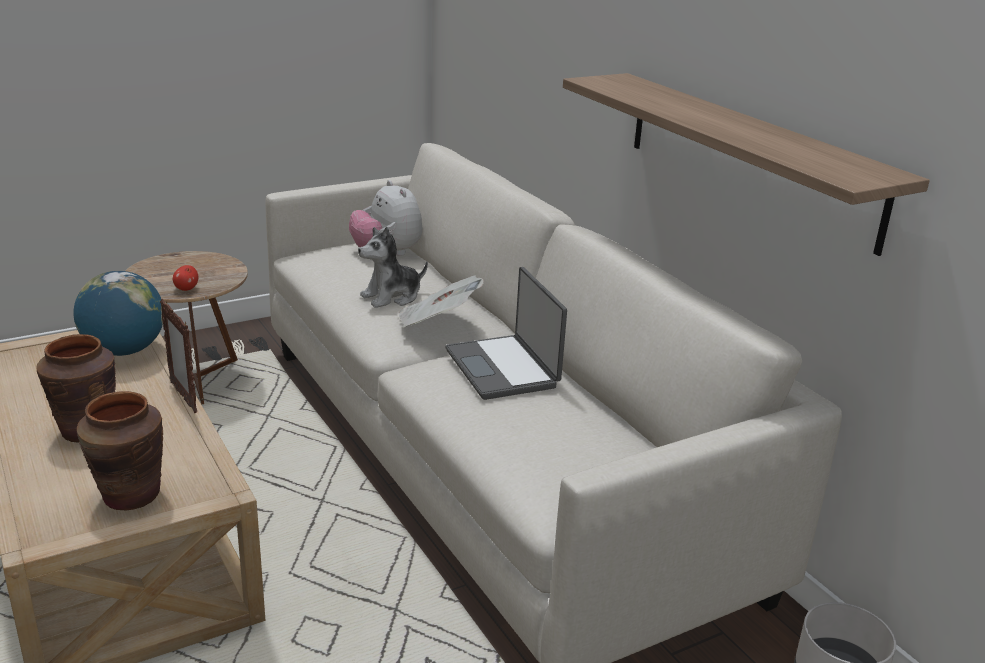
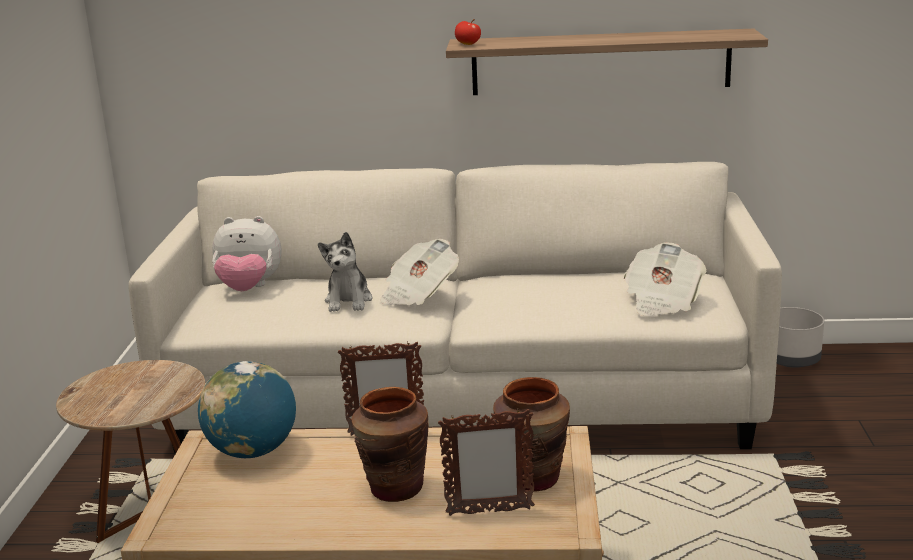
camera: 55 degrees left, 5 degrees down
(59, 487) = (489, 511): none -> picture frame
(186, 289) = (172, 394): apple -> apple (468, 44)
(503, 368) = (522, 287): laptop -> none
(549, 462) = (662, 301): none -> newspaper

